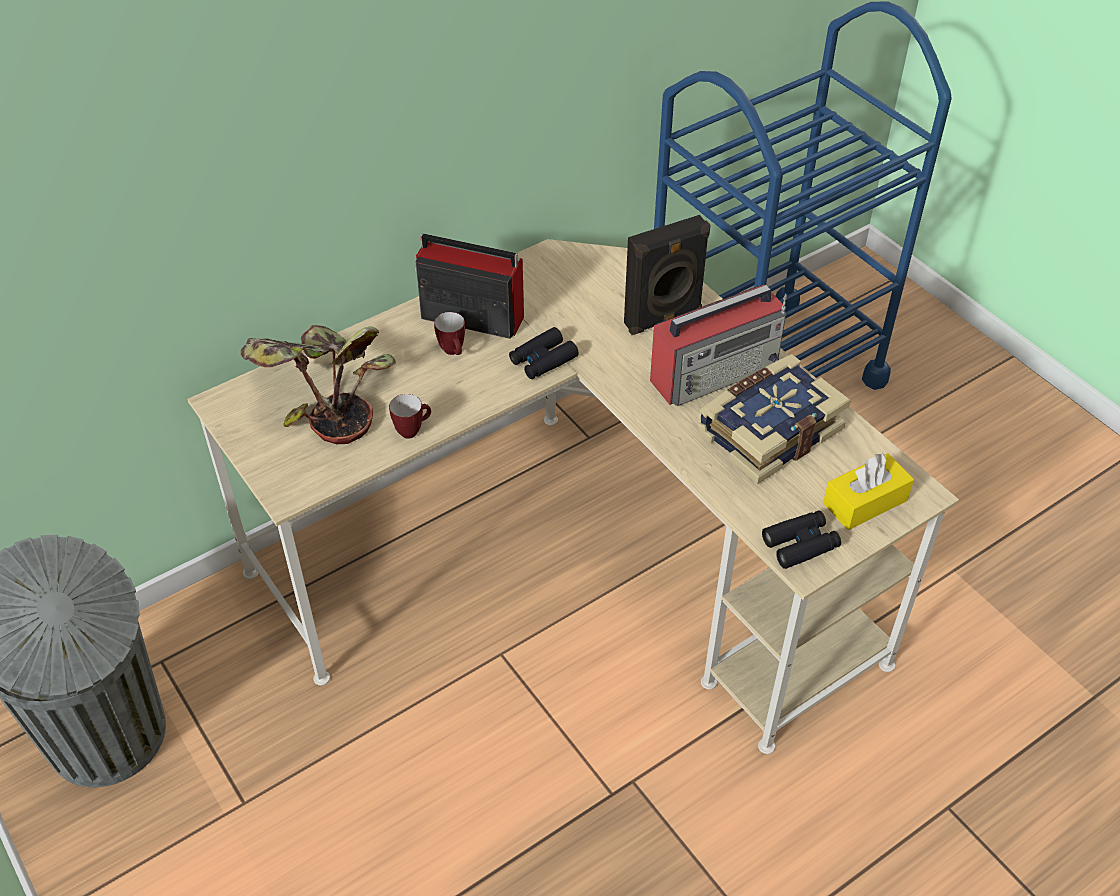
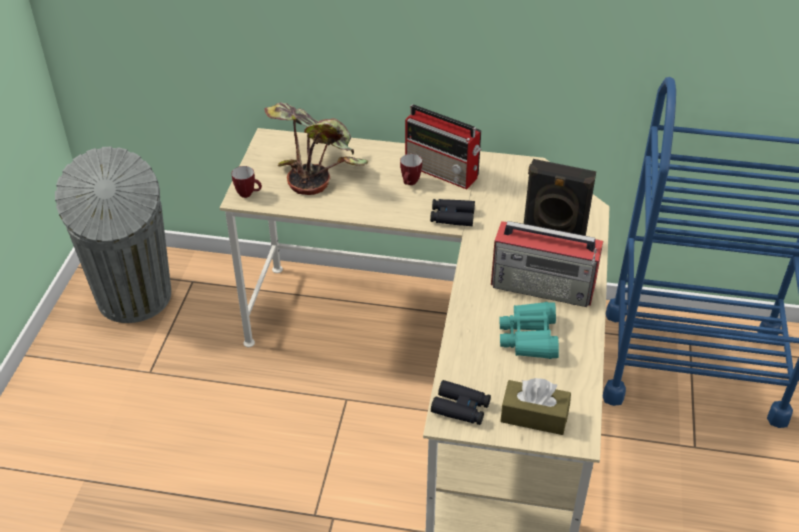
camera: 45 degrees right, 5 degrees down
(413, 430) = (337, 208): mug -> mug (248, 194)
(469, 317) = (443, 171): radio -> radio turned 150 degrees clockwise
(767, 431) = (529, 337): book -> turquoise binoculars
(865, 502) = (534, 416): yellow tissue box -> brown tissue box

